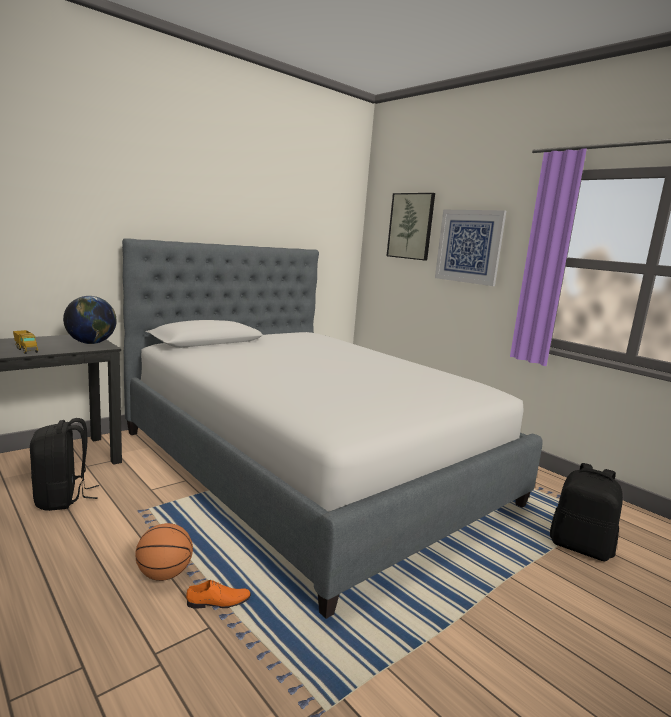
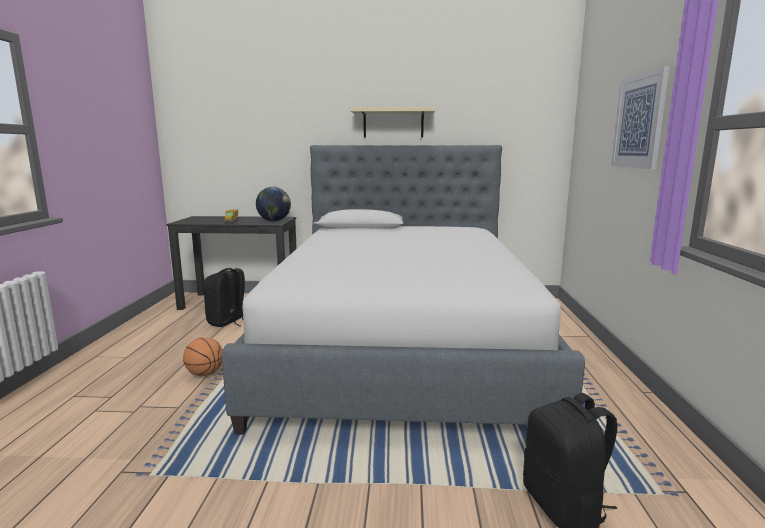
camera: 45 degrees right, 0 degrees up
(216, 218) = (393, 123): none -> beige shelf
(219, 602) = (203, 398): orange shoe -> none
(411, 226) = (601, 107): picture -> none

